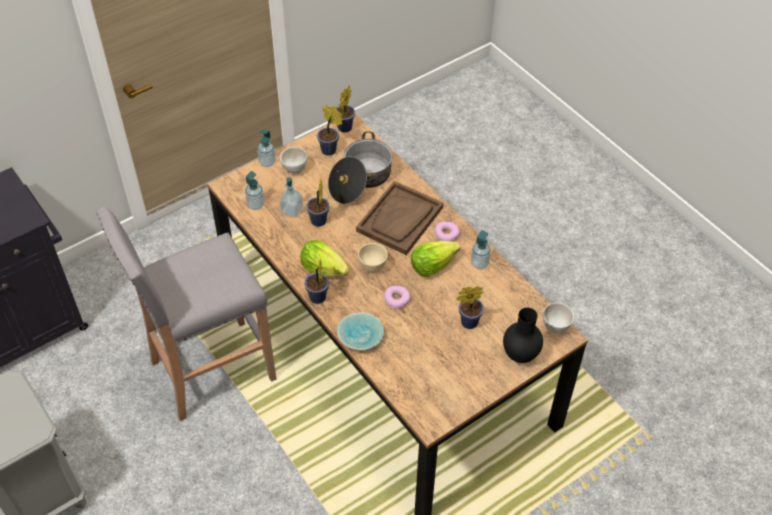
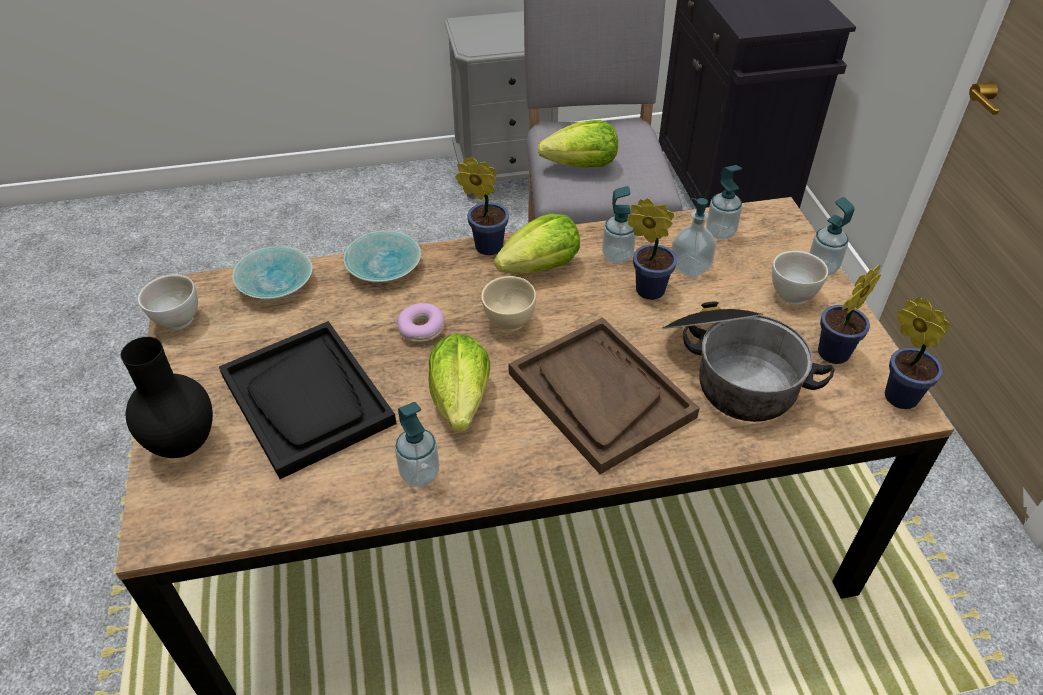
camera: 115 degrees right, 5 degrees down
(214, 283) = (581, 166): none -> lettuce
(297, 240) = (617, 256): none -> soap dispenser
(399, 380) = (277, 283): none -> turquoise bowl
(446, 235) = (523, 450): donut -> none
(467, 322) = (307, 399): potted plant -> black tray
(555, 327) = (187, 530): white bowl -> white bowl (177, 321)

